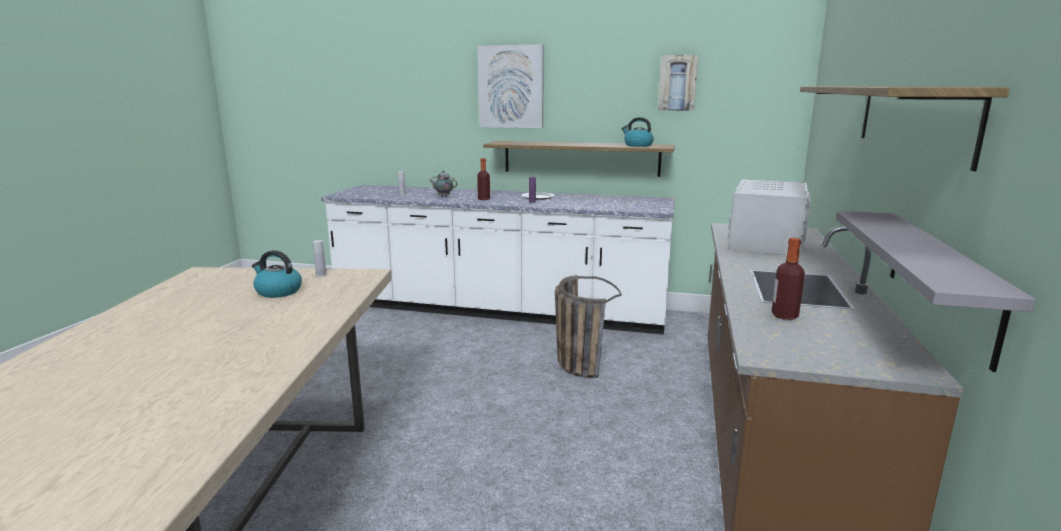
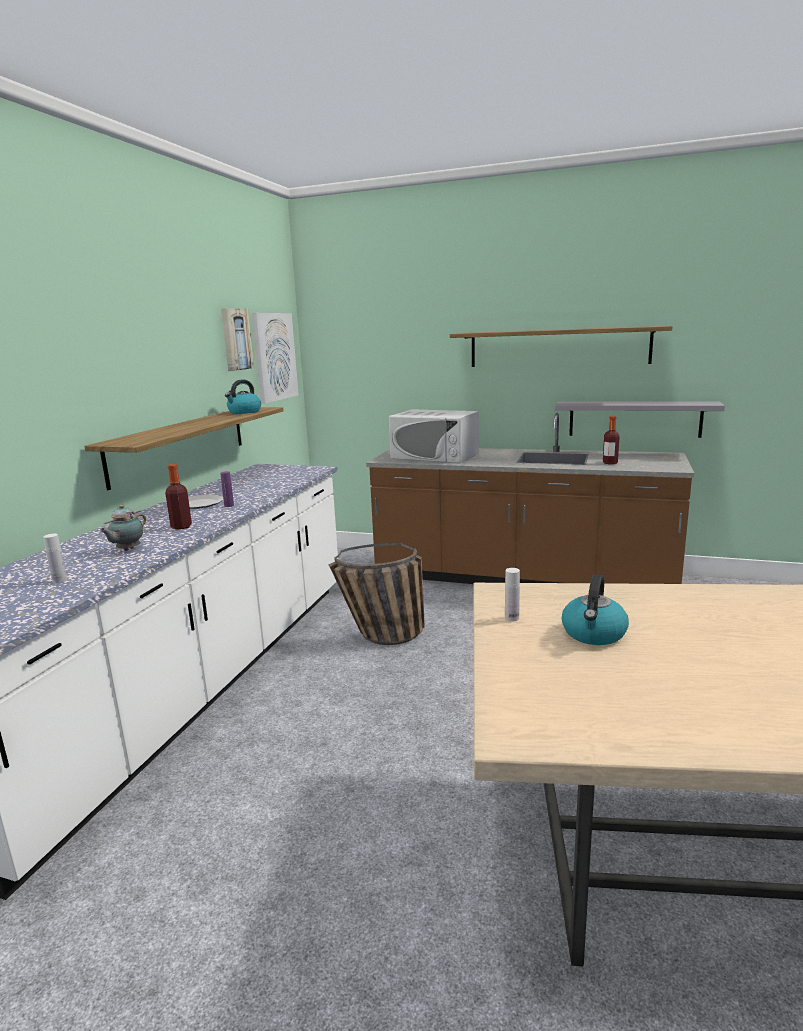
camera: 85 degrees left, 0 degrees up
(511, 87) = (90, 354): picture -> picture (274, 357)

